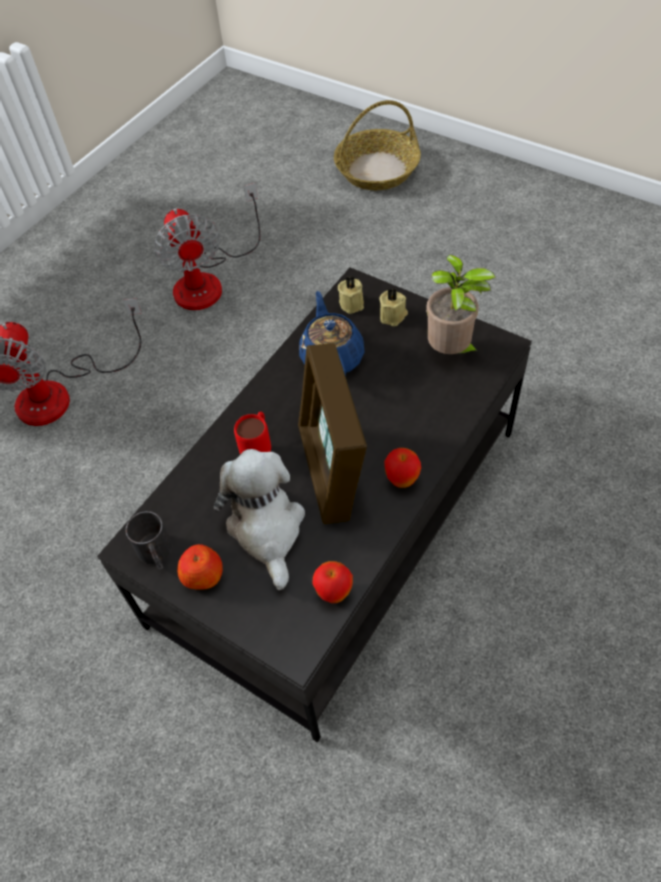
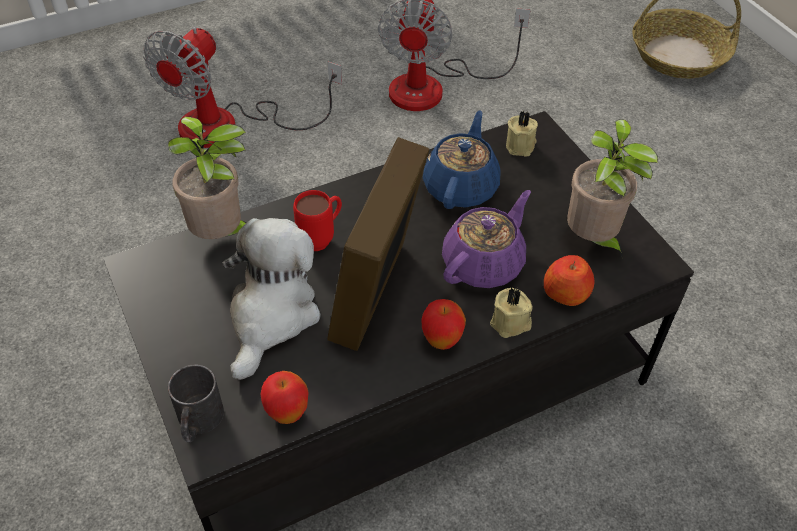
camera: 25 degrees right, 5 degrees down
(156, 554) = (154, 284): black mug -> black mug (198, 422)
(180, 488) = (221, 235): none -> potted plant
(203, 575) = (179, 326): apple -> apple (566, 293)
(390, 407) = (484, 263): none -> purple teapot
(393, 316) = (555, 177): beige candle -> beige candle (511, 323)

